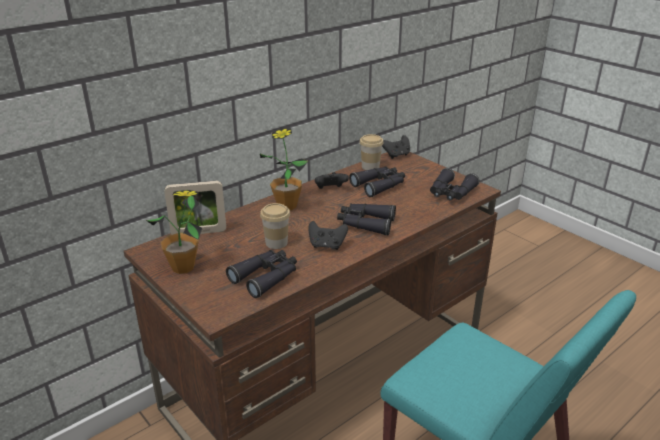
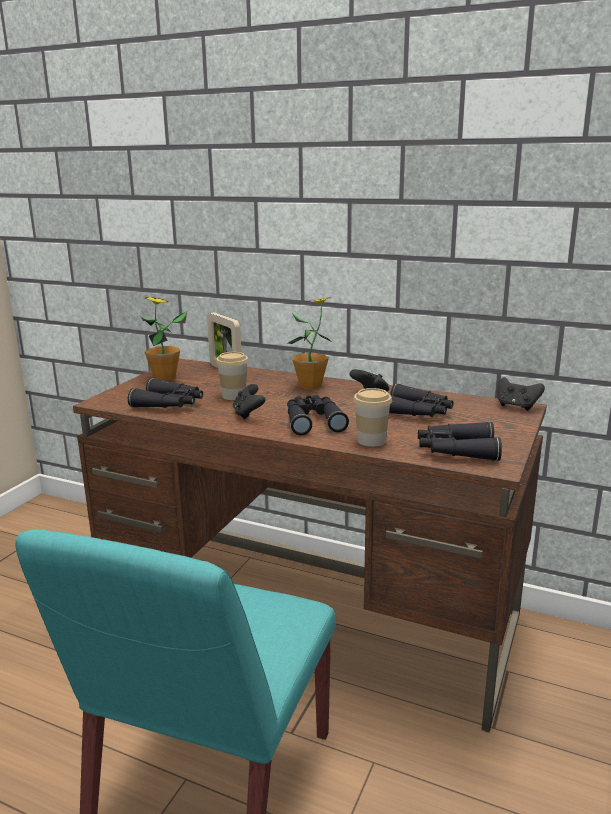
camera: 65 degrees right, 10 degrees down
(370, 167) = (459, 400): cup -> cup (371, 440)

